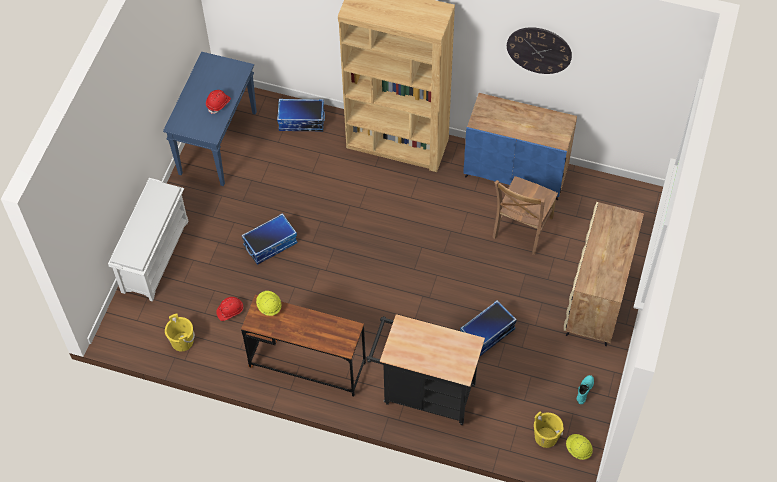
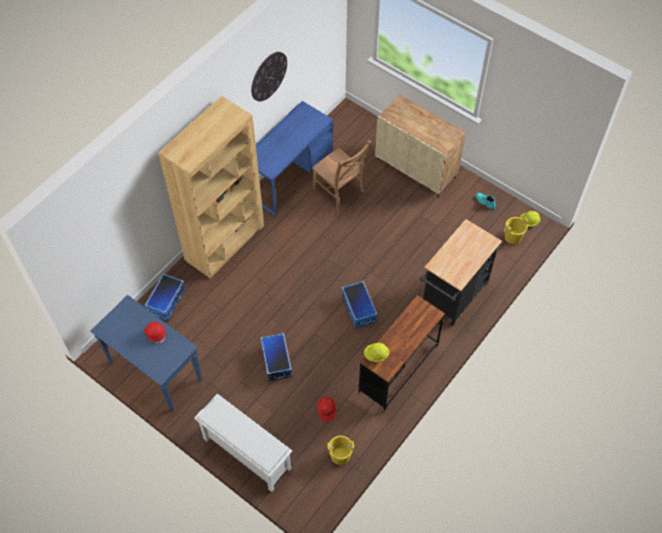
camera: 70 degrees left, 0 degrees up
(487, 334) = (419, 243): storage box -> storage box (359, 309)
(516, 173) = (290, 177): blue cabinet -> blue desk

